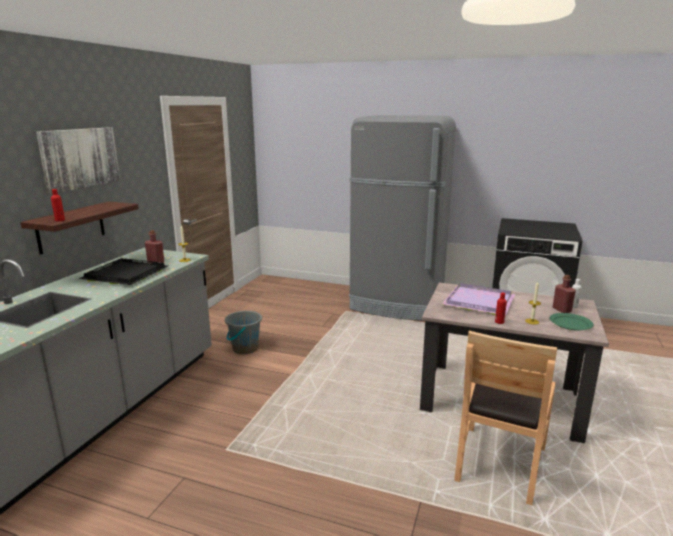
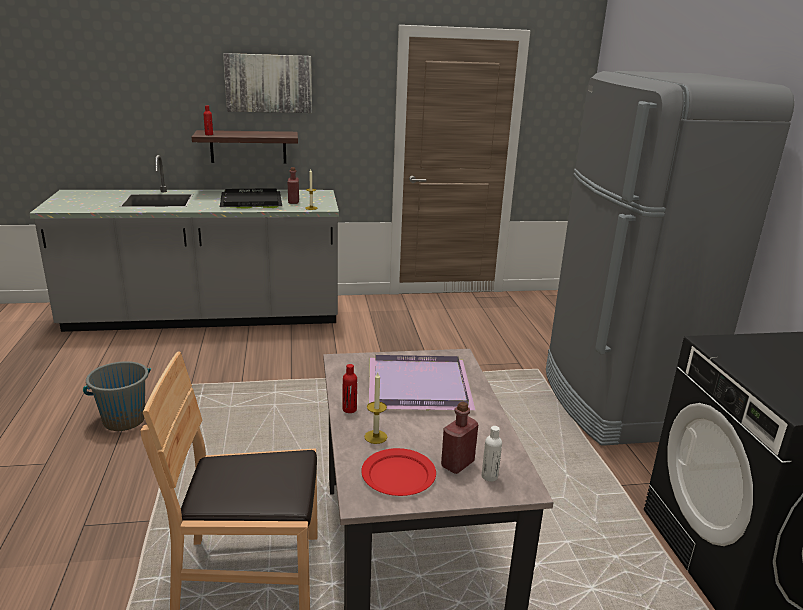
camera: 60 degrees right, 5 degrees up
(245, 348) = (370, 337): grey bucket -> grey bucket (124, 420)
(570, 323) = (399, 475): green plate -> red plate

